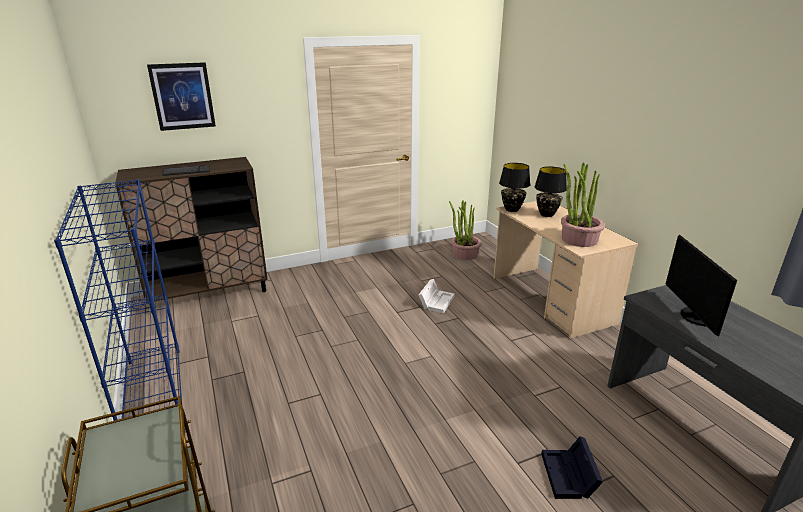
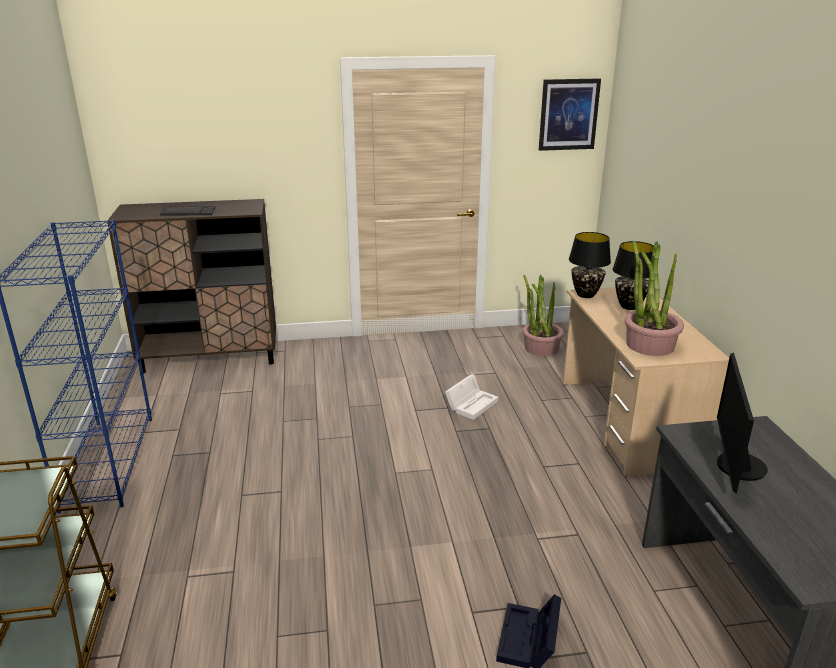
camera: 15 degrees right, 0 degrees up
(182, 96) = (194, 124): picture -> picture (568, 114)

